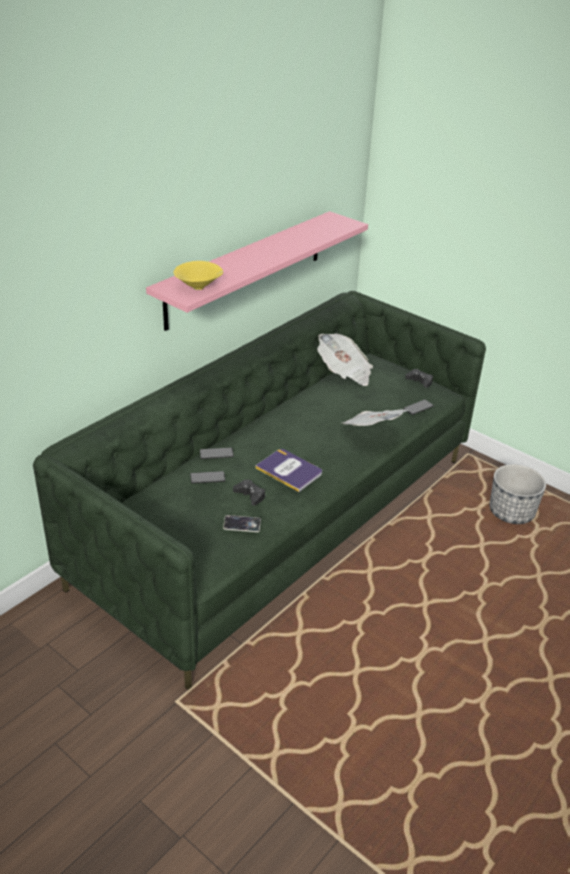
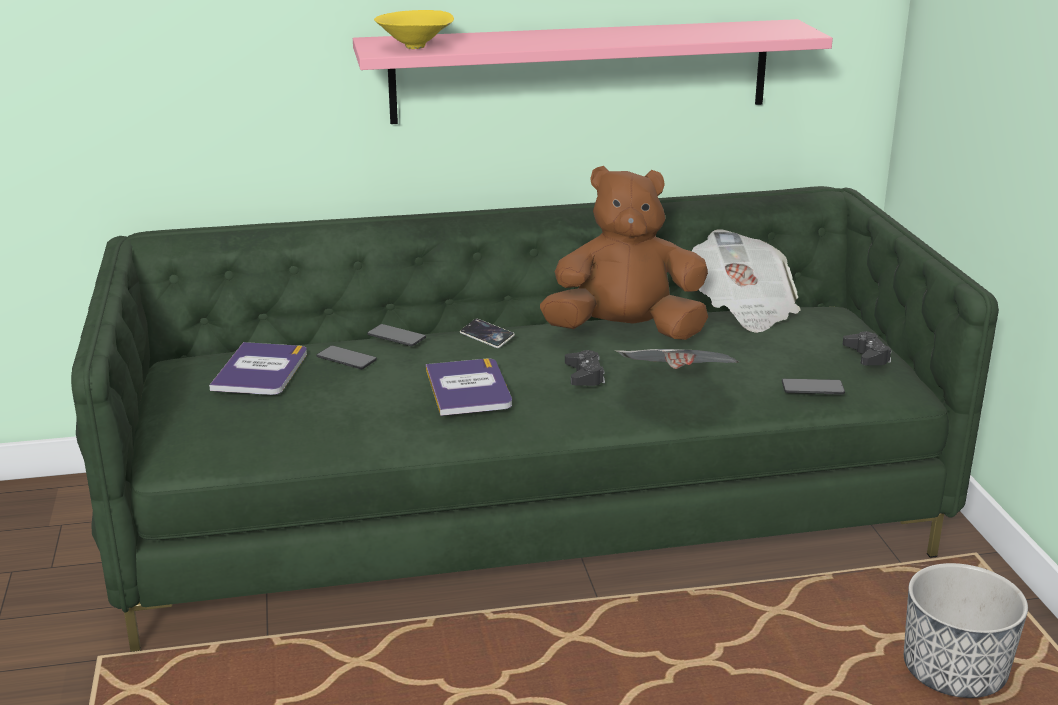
camera: 40 degrees right, 10 degrees down
(175, 504) = (261, 370): none -> book
(242, 525) = (307, 424): phone -> phone (487, 337)
(250, 495) = (370, 396): black game controller -> black game controller (584, 375)
(313, 407) = (625, 332): none -> brown plush toy

